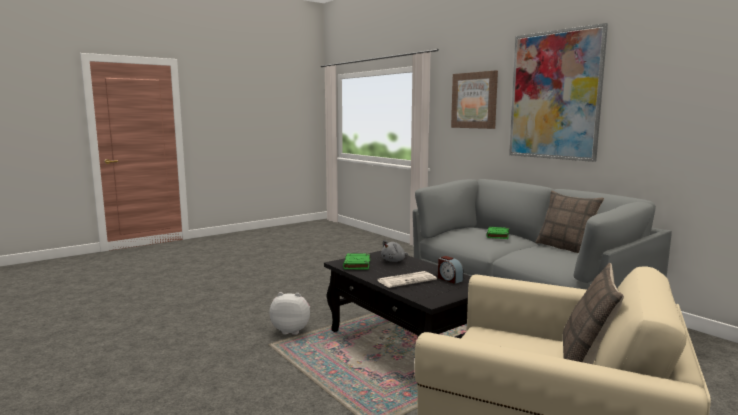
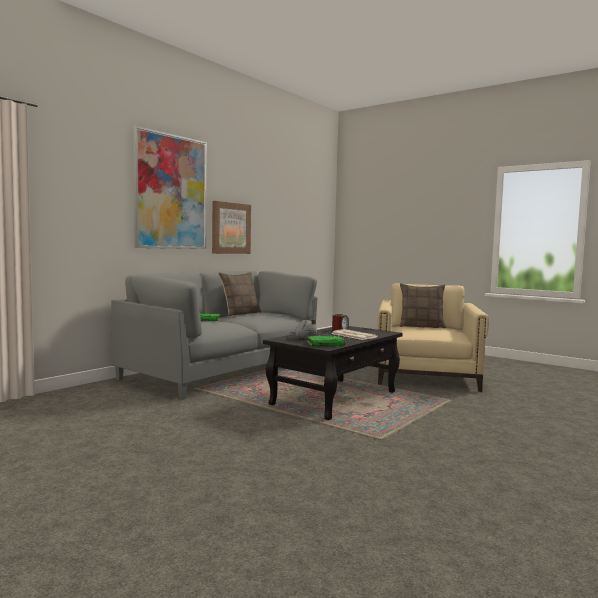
camera: 105 degrees left, 5 degrees down
(292, 330) = (341, 435): plush toy -> none
(474, 100) = (84, 184): picture -> picture (230, 228)

